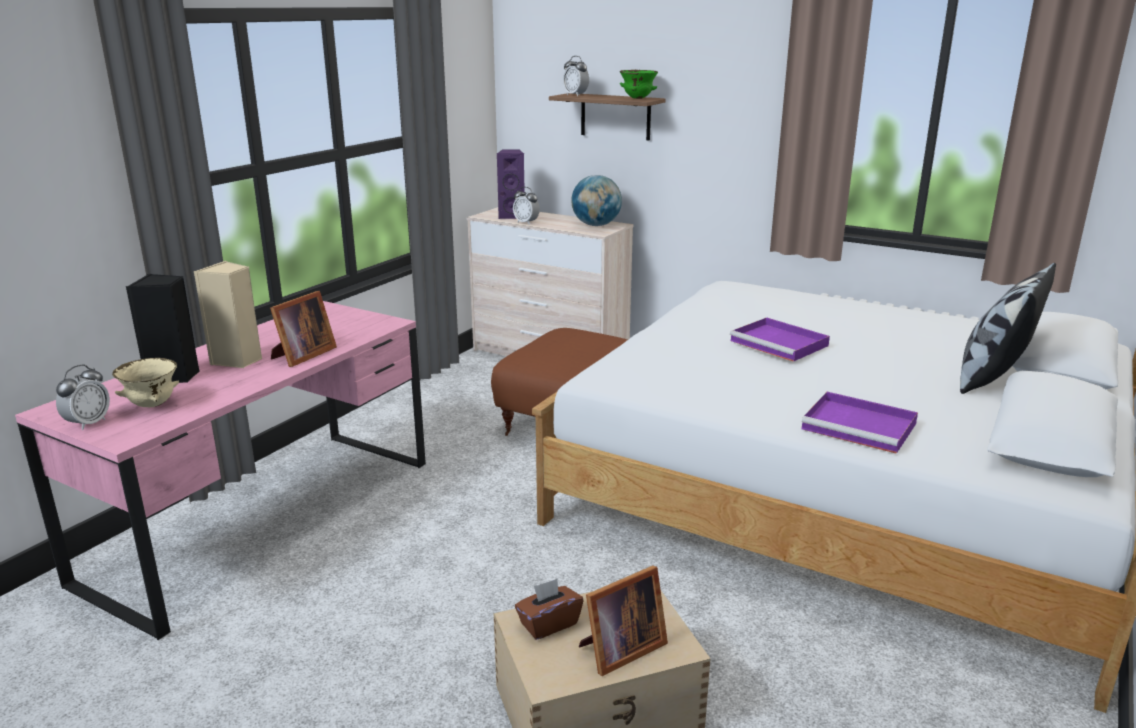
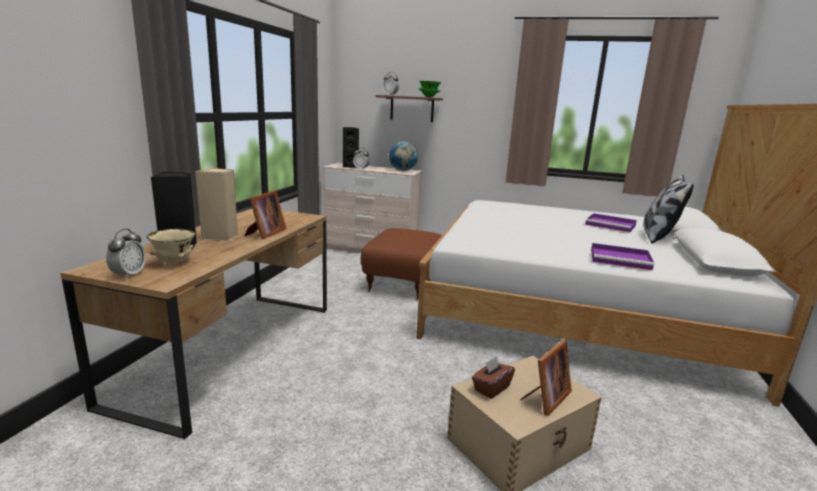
camera: 15 degrees left, 5 degrees down
(265, 519) = (232, 350): pink desk -> brown desk
(512, 216) = (349, 166): purple speaker -> black speaker
(780, 343) = (540, 224): purple tray -> purple tray (611, 225)

